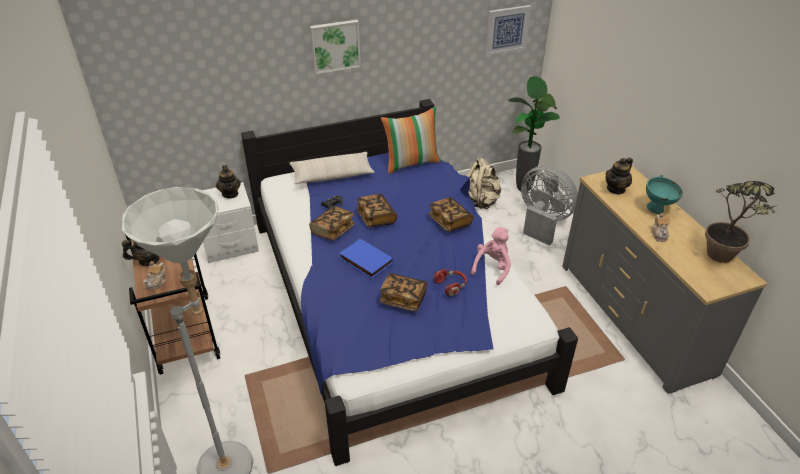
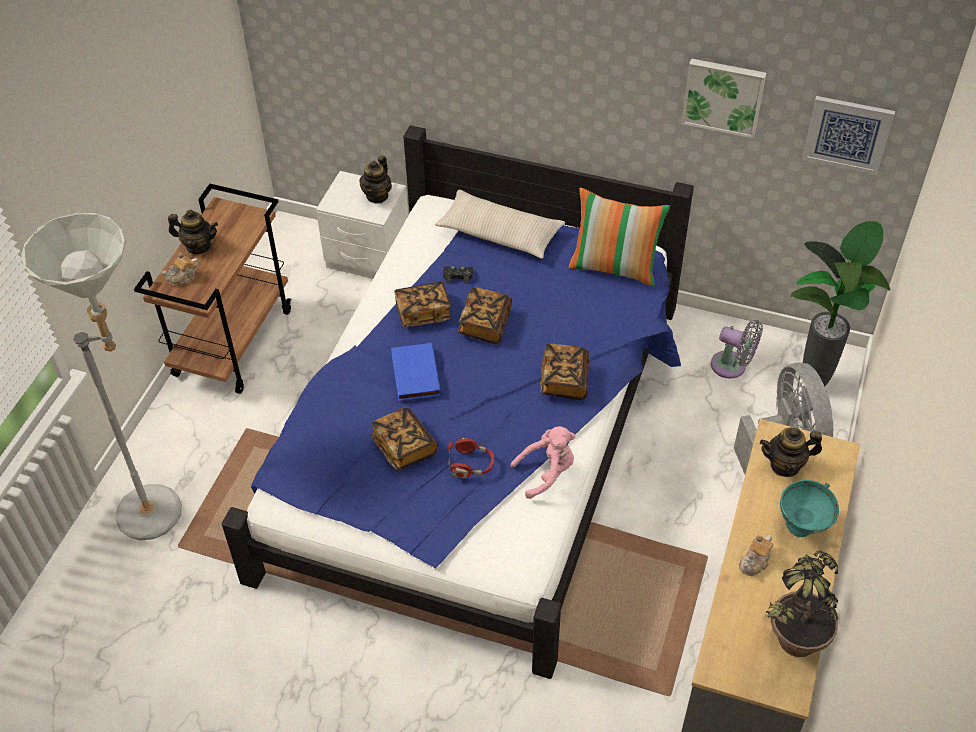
camera: 40 degrees right, 10 degrees up
(335, 46) = (555, 62): picture -> picture (723, 96)
(481, 201) = (732, 366): beige backpack -> grey fan

